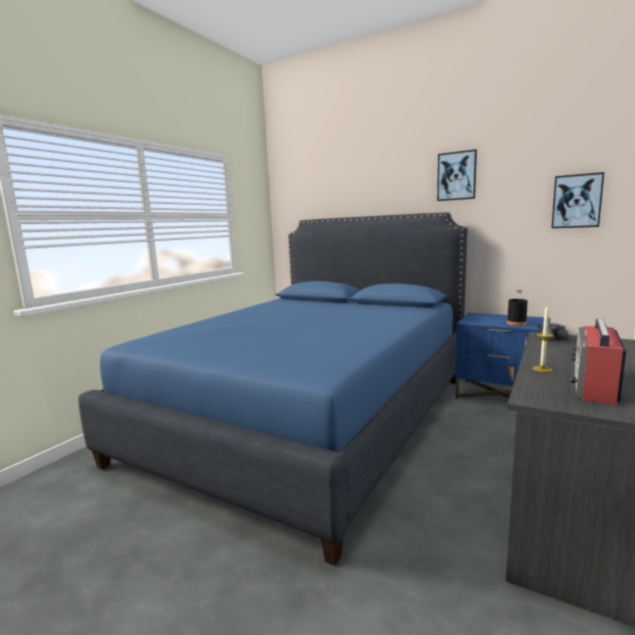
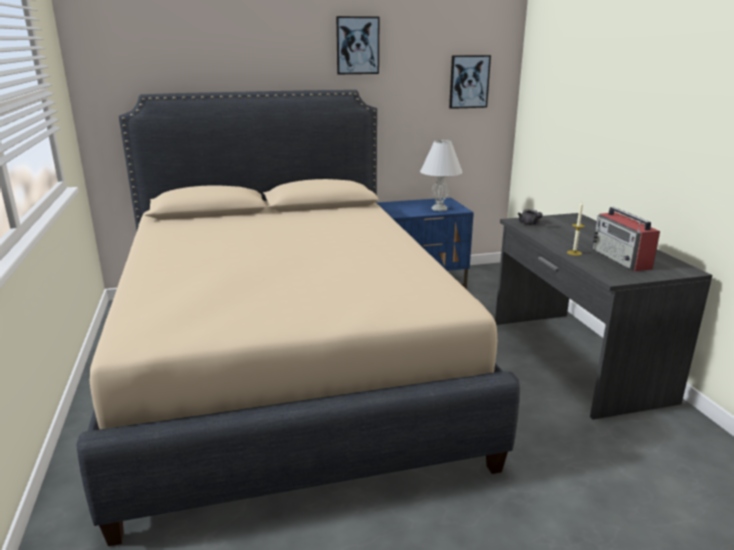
camera: 45 degrees left, 10 degrees up
(311, 416) = (285, 364): blue bed -> beige bed
(516, 323) = (439, 209): black bottle -> white table lamp

